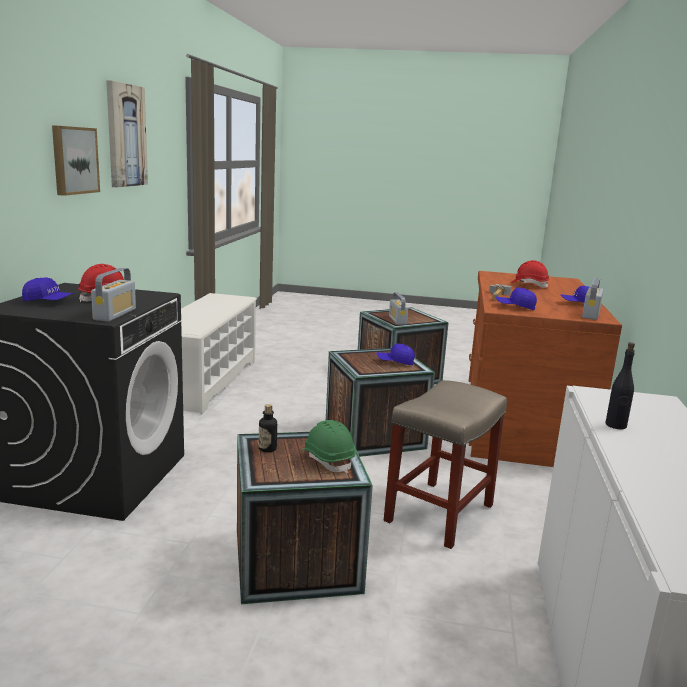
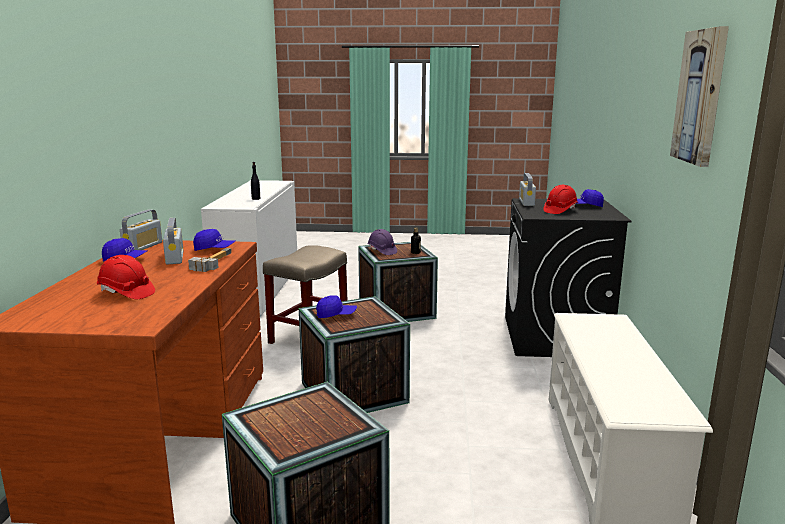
camera: 175 degrees right, 0 degrees up
(73, 160) = (656, 119): picture -> none
(328, 459) = (382, 251): green hard hat -> purple hard hat
(397, 320) = (317, 404): radio -> radio (174, 257)

